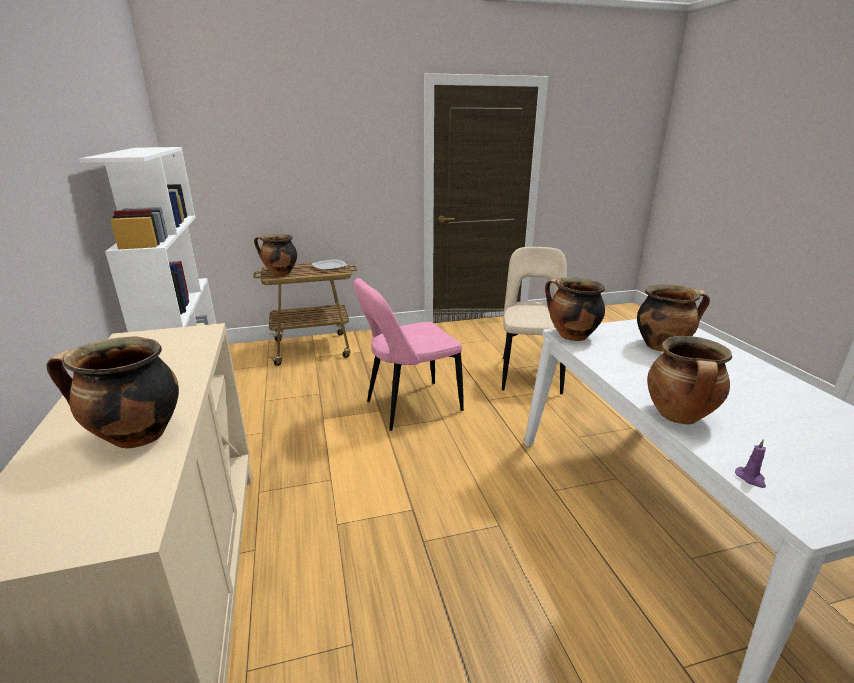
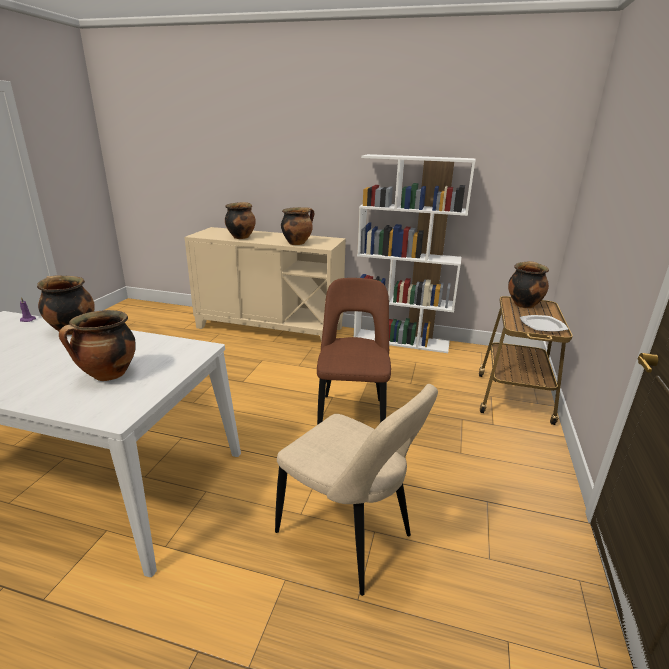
camera: 120 degrees right, 0 degrees up
(409, 407) = (352, 416): pink chair -> brown chair
(571, 336) = (194, 348): cooking pot -> cooking pot (297, 243)

